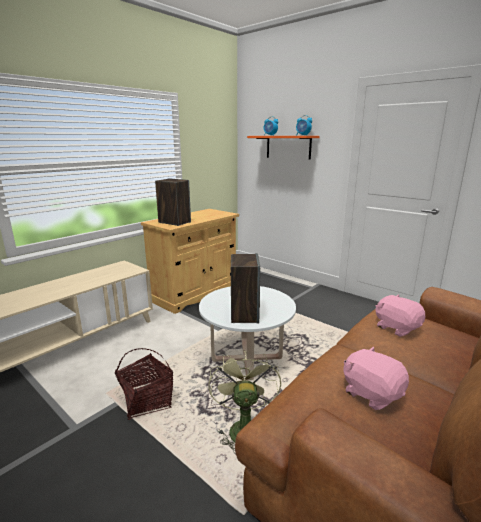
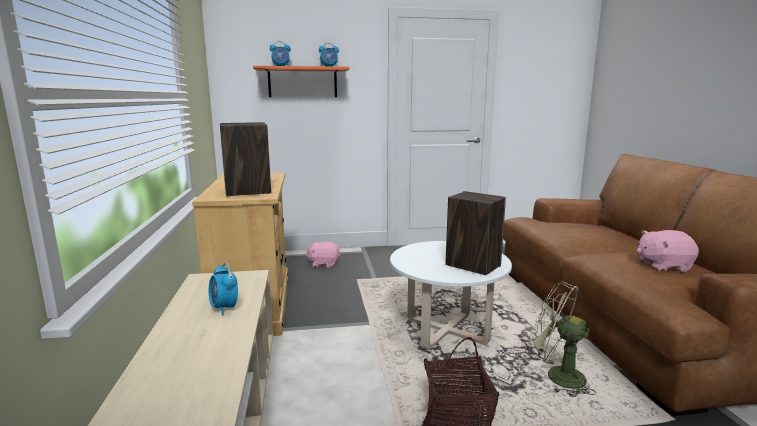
camera: 50 degrees left, 5 degrees down
(93, 279) = (224, 308): none -> alarm clock
(397, 327) = (572, 231): pink plush toy -> pink plush toy (324, 264)

